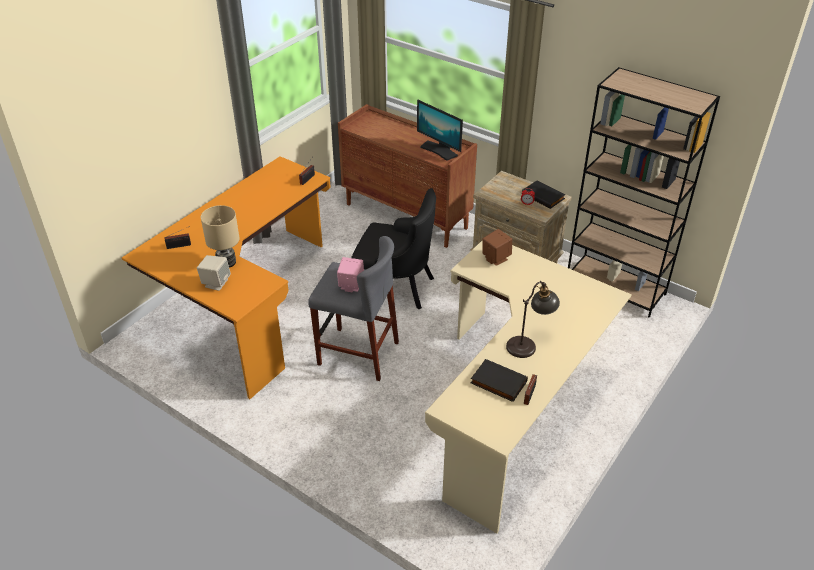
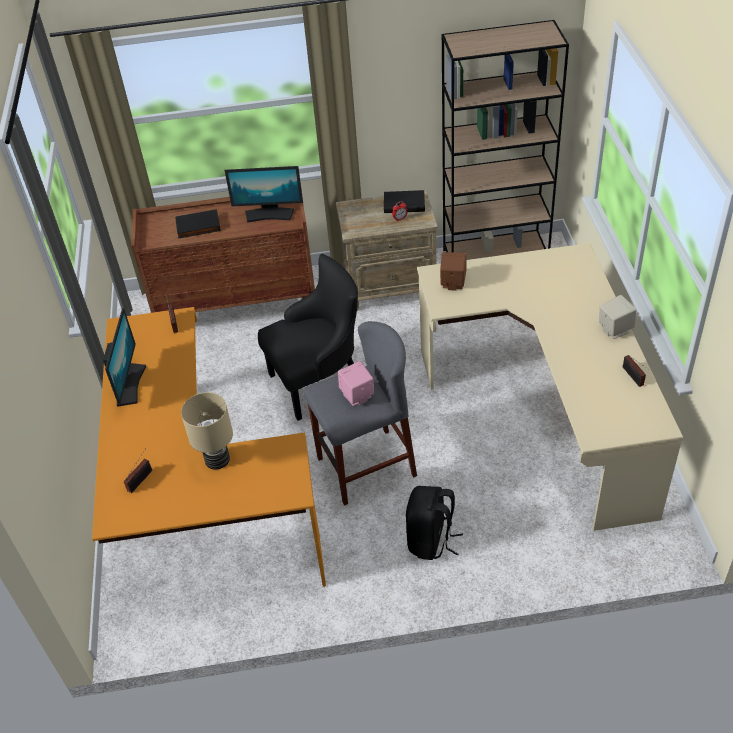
camera: 40 degrees left, 5 degrees up
(216, 283) = (238, 486): beige speaker -> beige speaker (614, 329)
(242, 195) = (129, 384): none -> monitor
(337, 423) = (431, 541): none -> black backpack
(497, 383) = (599, 385): black book -> black book (198, 227)
(529, 341) = (574, 333): grey table lamp -> none

